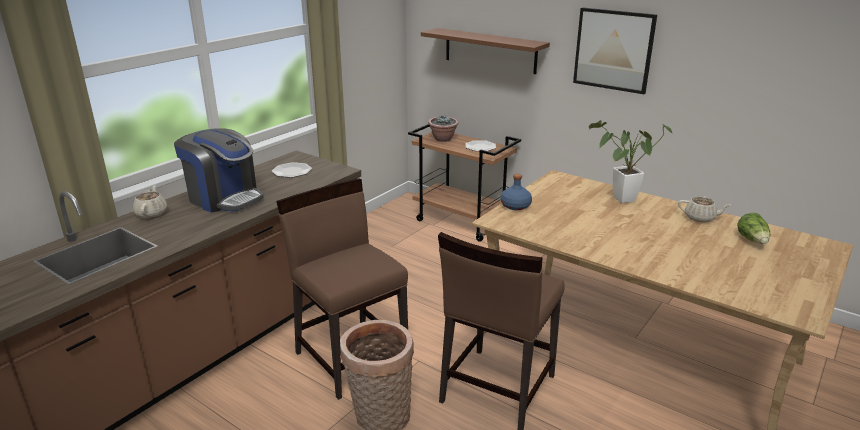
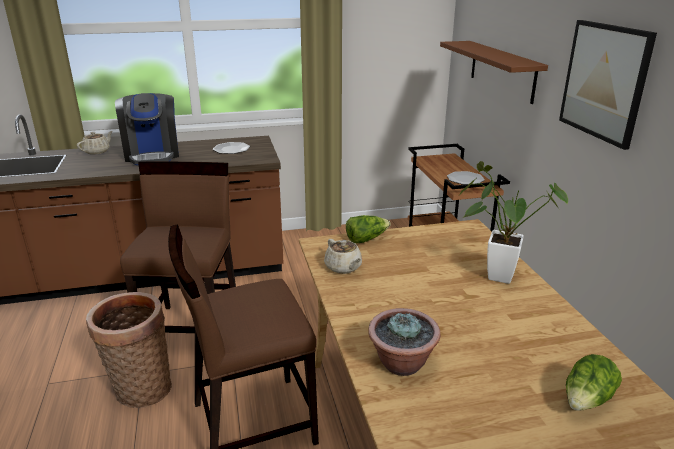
camera: 40 degrees right, 0 degrees up
(443, 139) = (442, 163): potted plant -> potted plant (402, 364)
(515, 206) = (366, 239): blue bottle -> lettuce
(700, 218) = (562, 337): beige teapot -> beige teapot (343, 267)

